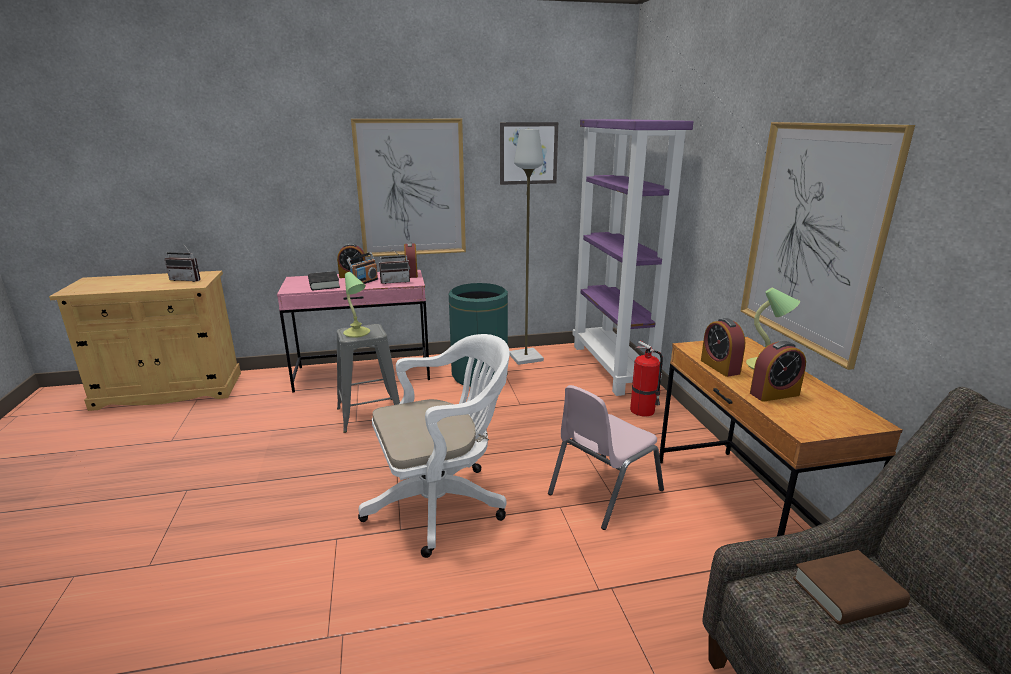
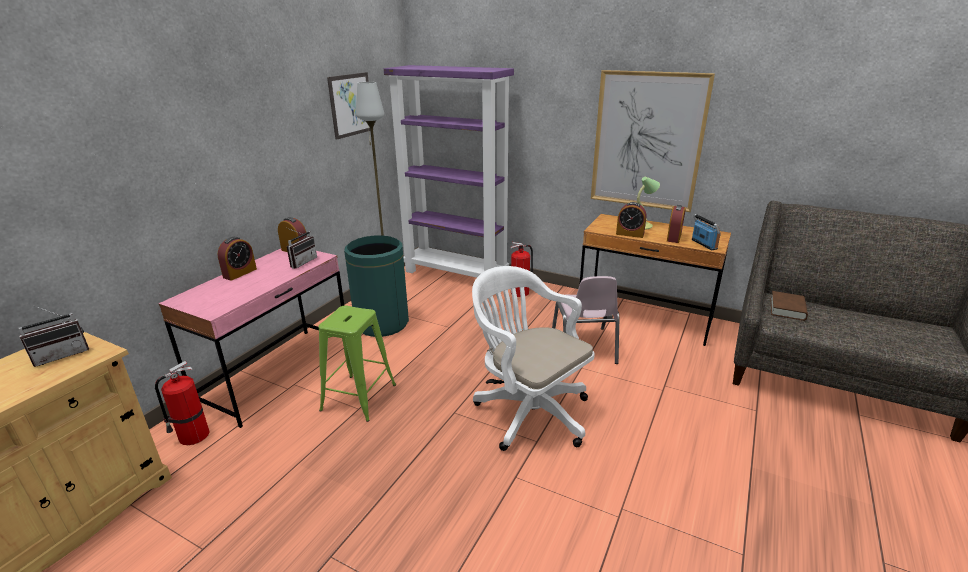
camera: 50 degrees left, 5 degrees up
(271, 383) = (192, 436): none -> fire extinguisher
(324, 284) = (235, 292): black book -> none
(357, 333) = (348, 320): table lamp -> none
(364, 282) = (271, 273): radio -> radio (703, 244)
(370, 414) = (359, 397): grey stool -> green stool
(411, 189) = (266, 160): picture -> none
(442, 503) = (528, 410): white office chair -> white office chair turned 60 degrees counterclockwise

